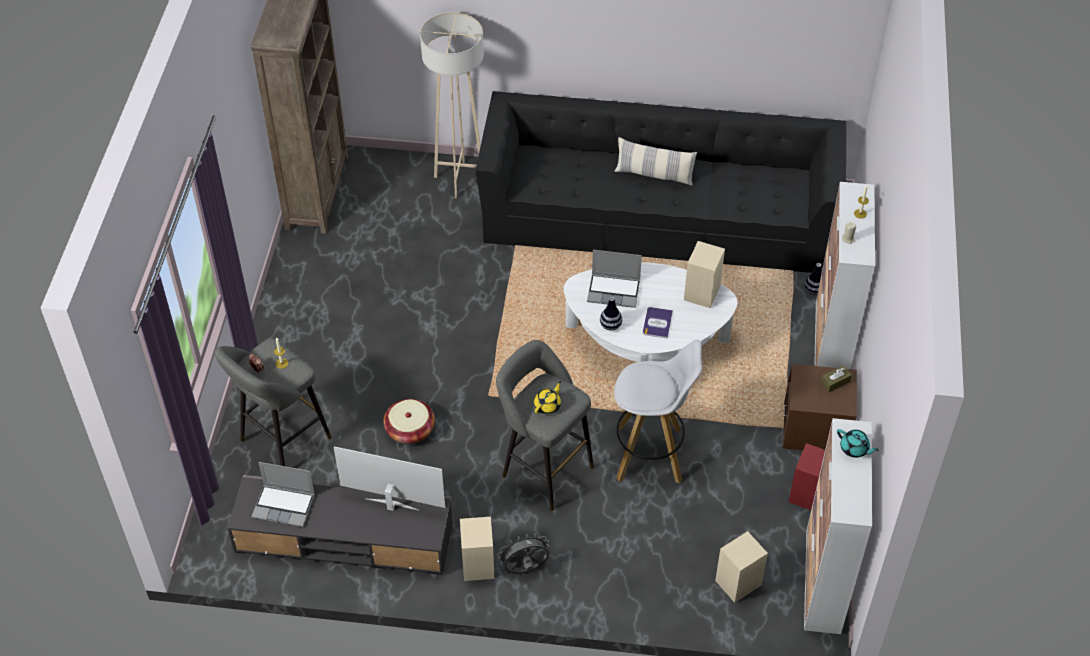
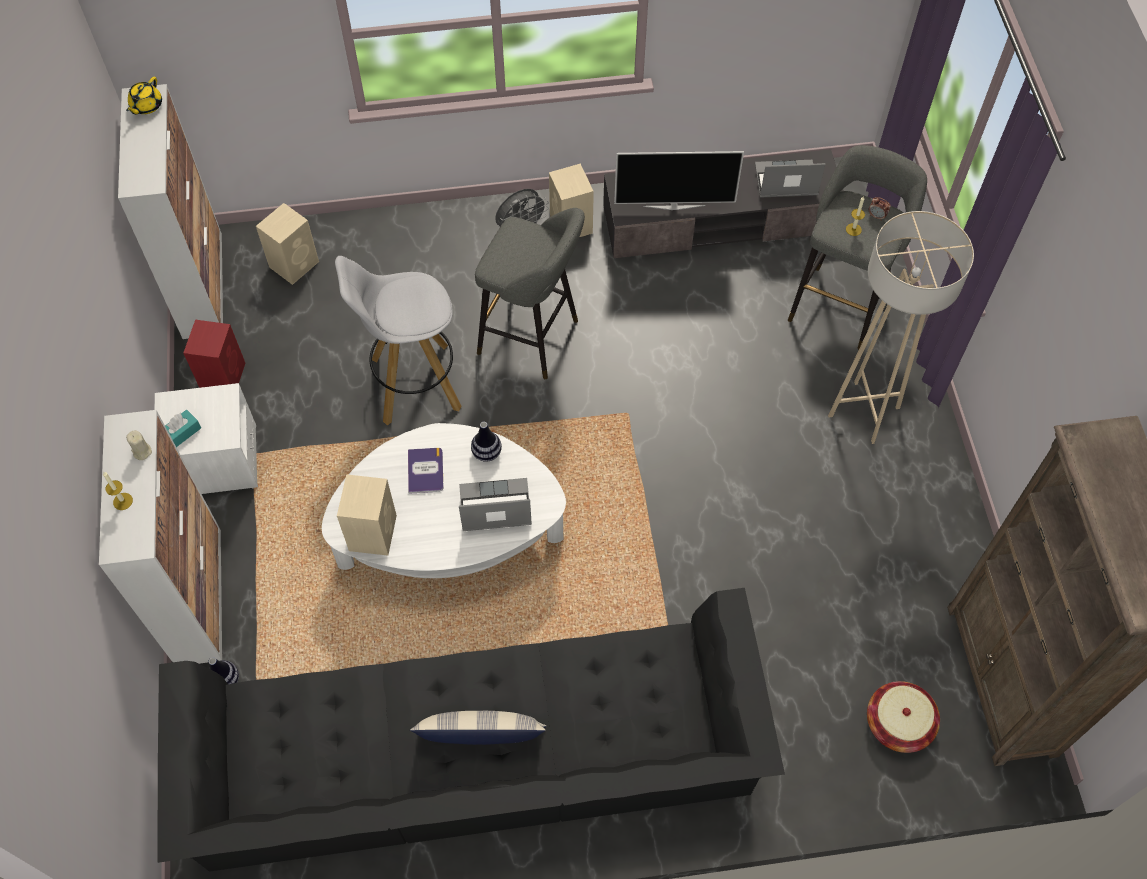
camera: 165 degrees right, 10 degrees up
(410, 430) = (703, 349): basket -> basket (898, 723)
(459, 179) = (803, 764): beige floor lamp -> beige floor lamp (864, 412)
(548, 405) = (522, 247): yellow teapot -> yellow teapot (146, 106)
(815, 429) = (216, 461): brown nightstand -> white nightstand
(835, 382) = (182, 433): brown tissue box -> turquoise tissue box
(854, 449) = (139, 162): turquoise teapot -> none

